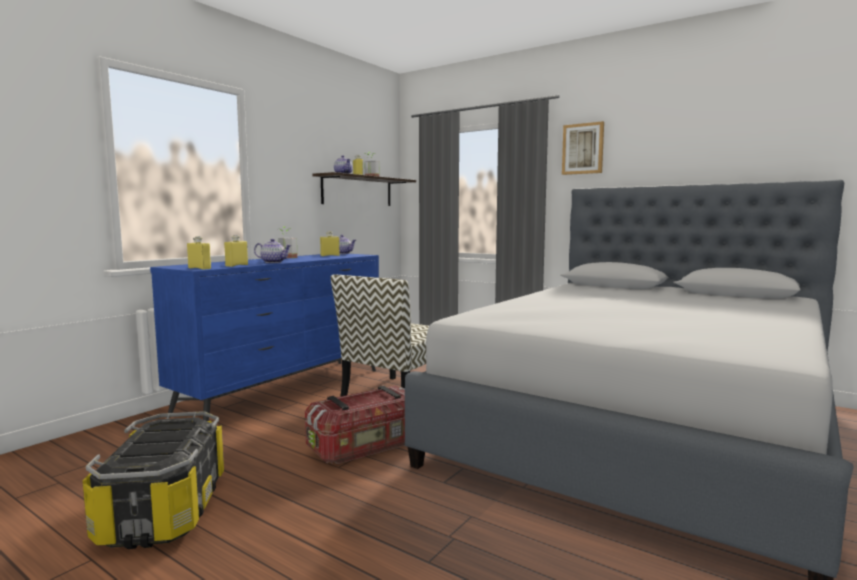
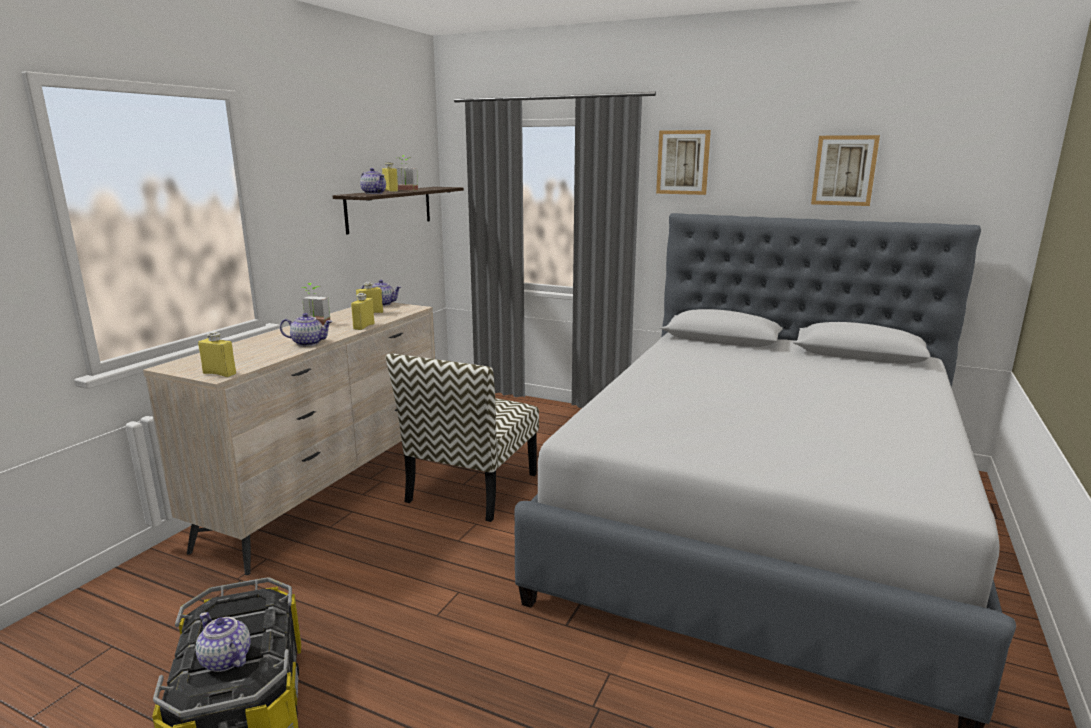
camera: 10 degrees left, 10 degrees up
(149, 452) = (225, 660): none -> teapot
(236, 265) = (265, 359): yellow bottle -> yellow bottle (364, 326)
(286, 391) = (331, 492): blue dresser -> beige dresser
(366, 447) = (461, 579): storage box -> none
(717, 144) = (844, 170): none -> picture

